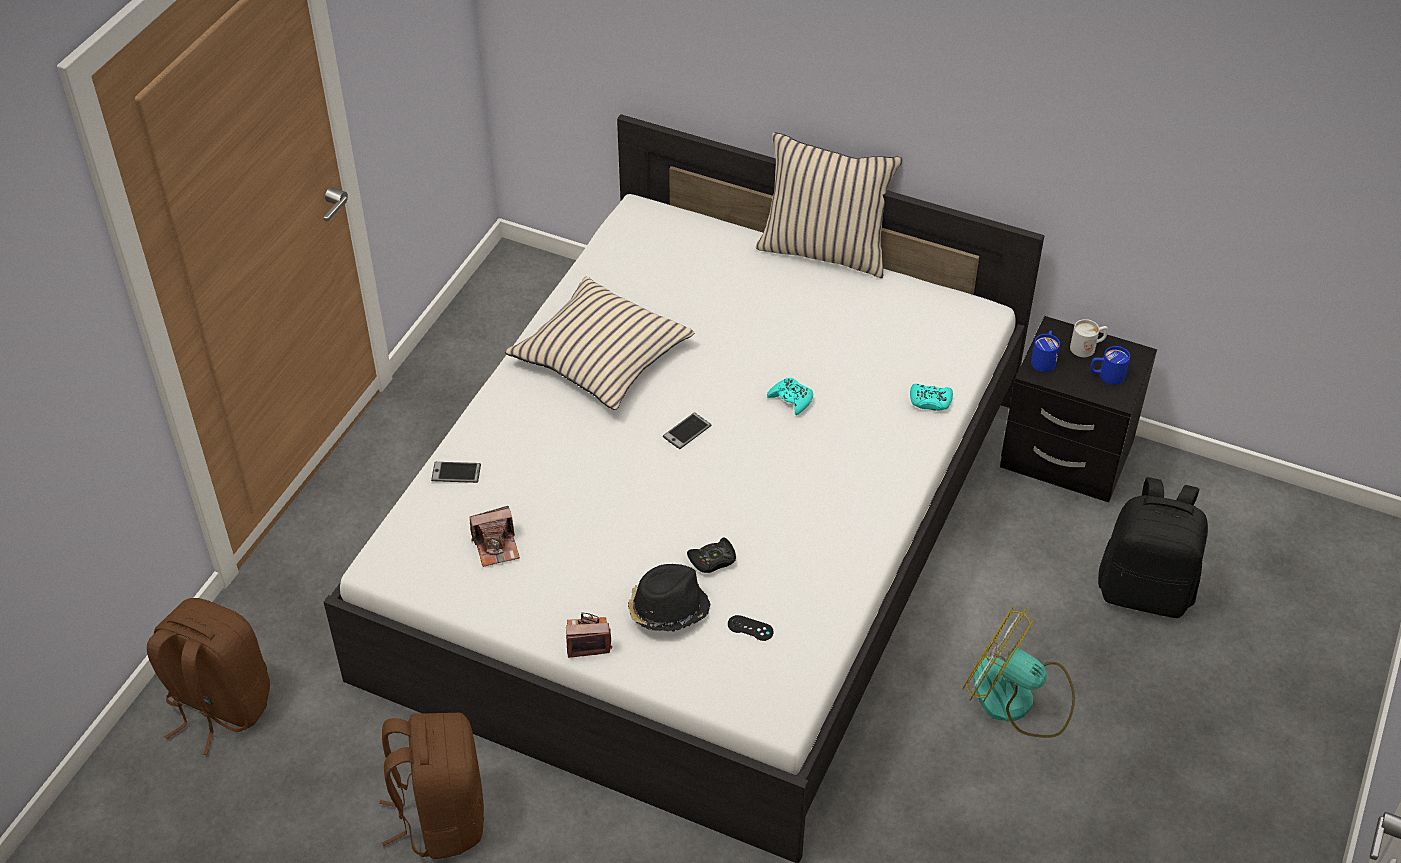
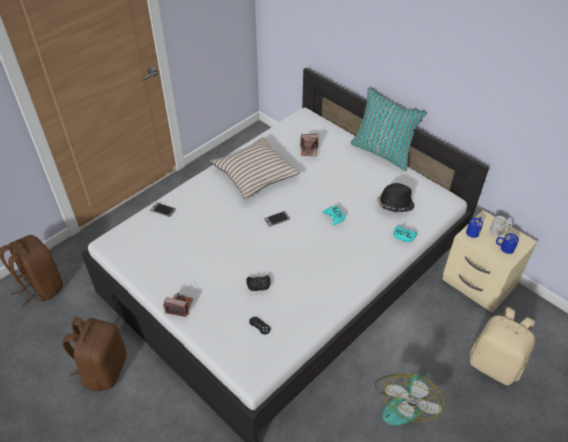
camera: 20 degrees right, 0 degrees up
(496, 546) = (162, 249): camera -> camera (309, 150)
(667, 609) = (224, 303): black hat -> black hat (394, 204)
(824, 250) = (383, 152): beige pillow -> turquoise pillow
(1017, 699) = (404, 401): fan -> fan turned 120 degrees counterclockwise
(1065, 457) = (478, 284): black nightstand -> beige nightstand
(1145, 590) = (495, 364): black backpack -> beige backpack

